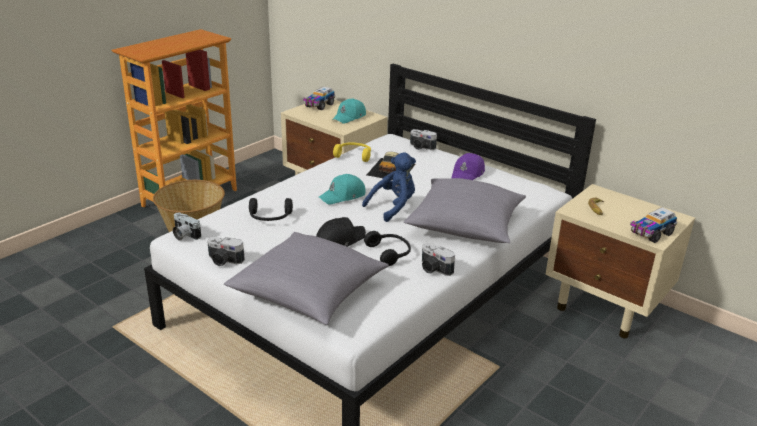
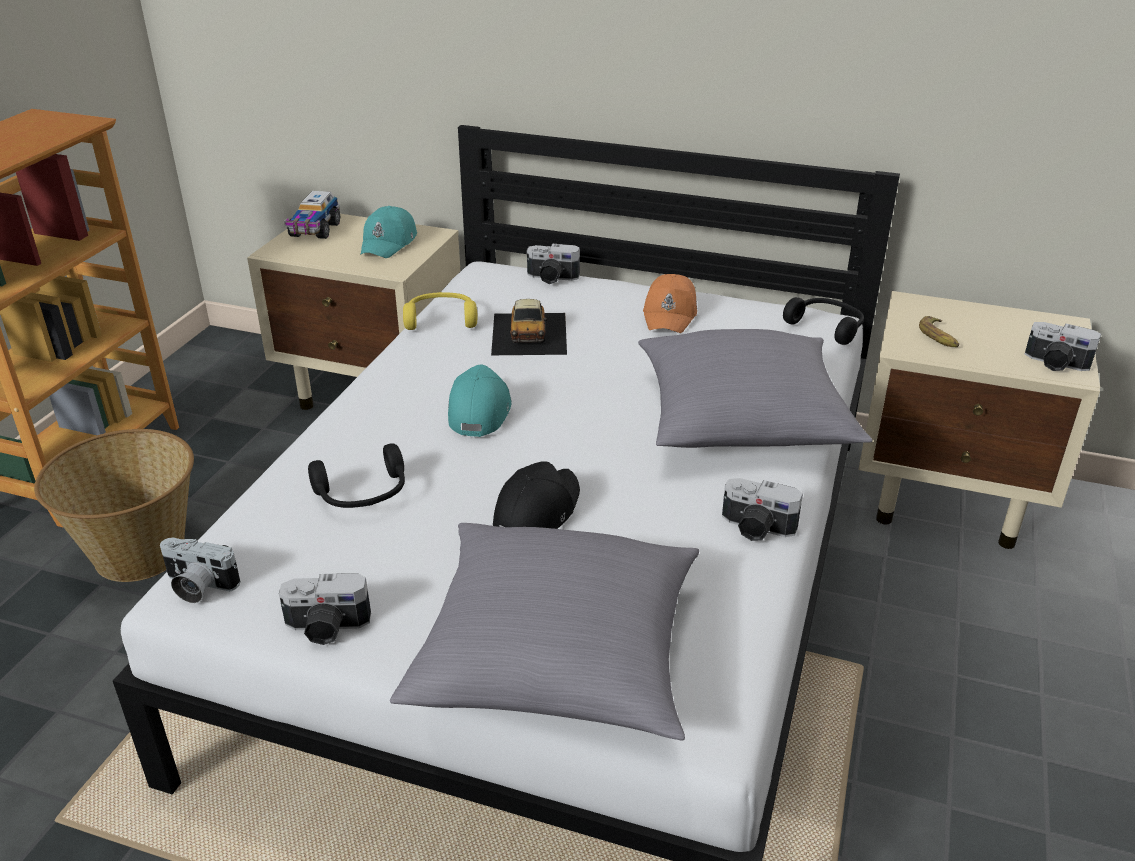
camera: 20 degrees left, 5 degrees up
(343, 196) = (479, 410): turquoise cap -> turquoise cap turned 150 degrees clockwise
(390, 253) = (651, 515): black headphones -> black headphones (827, 327)
(393, 207) = (589, 412): blue plush toy -> none
(468, 174) = (670, 314): purple cap -> orange cap
(651, 233) = (1055, 364): toy truck -> camera

